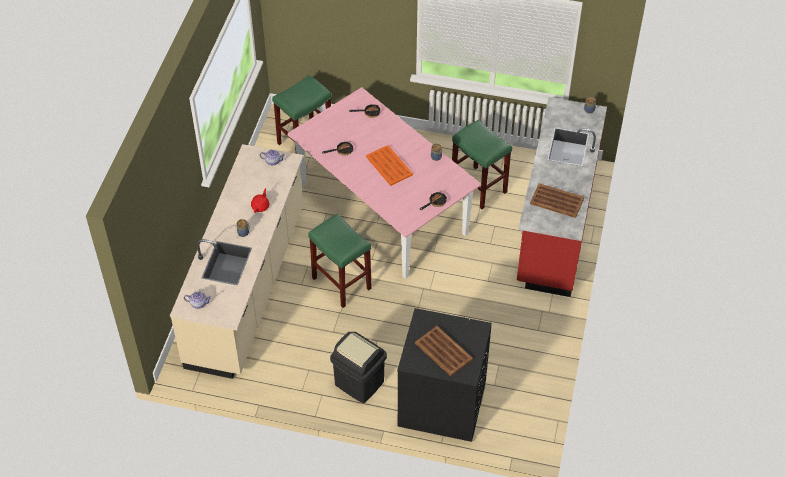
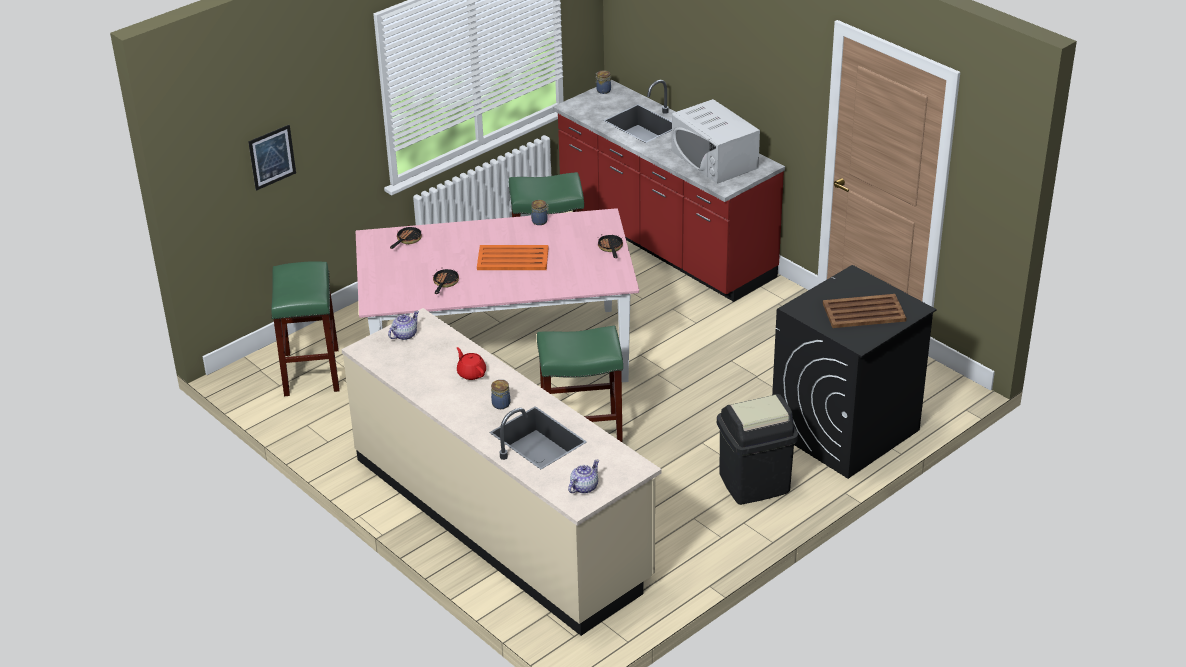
camera: 55 degrees left, 15 degrees down
(329, 18) = (272, 157): none -> picture
(557, 201) = (714, 159): brown tray -> white microwave

